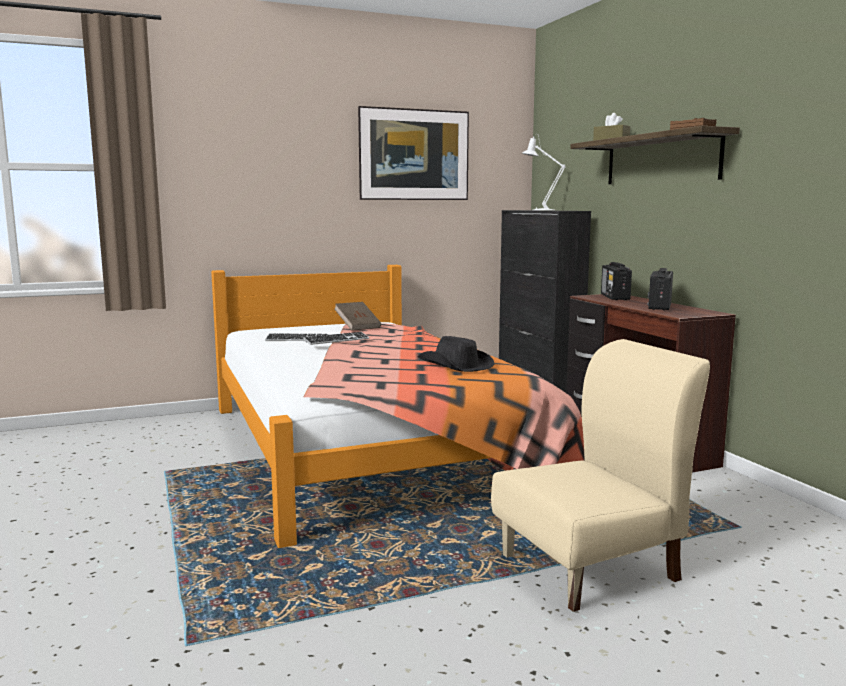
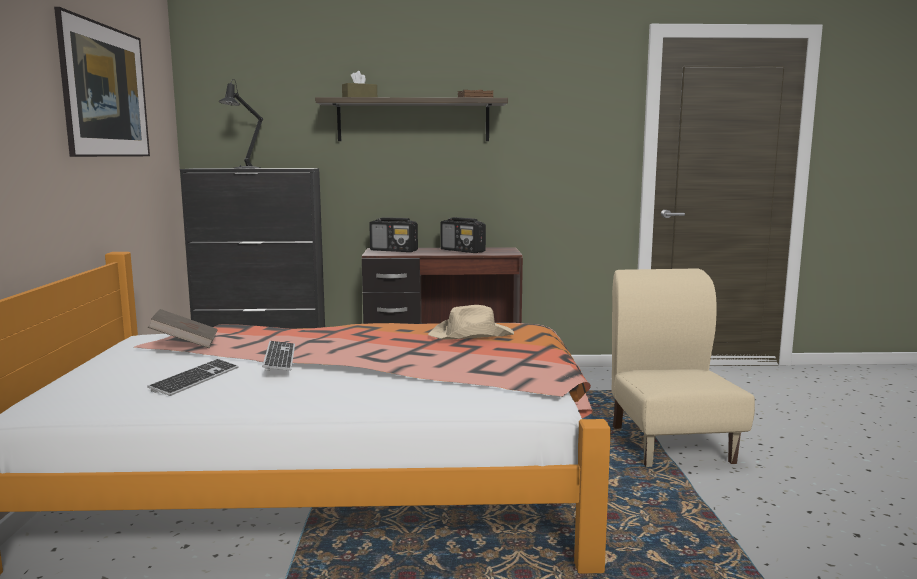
camera: 70 degrees left, 0 degrees up
(455, 365) = (472, 335): black hat -> beige hat
(539, 210) = (243, 168): white table lamp -> black table lamp

